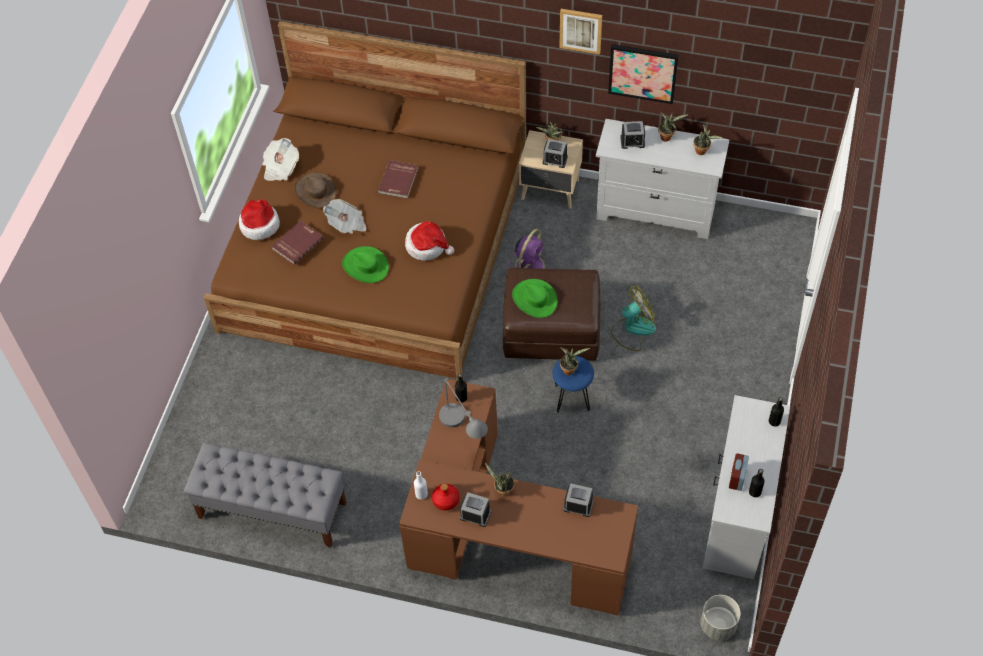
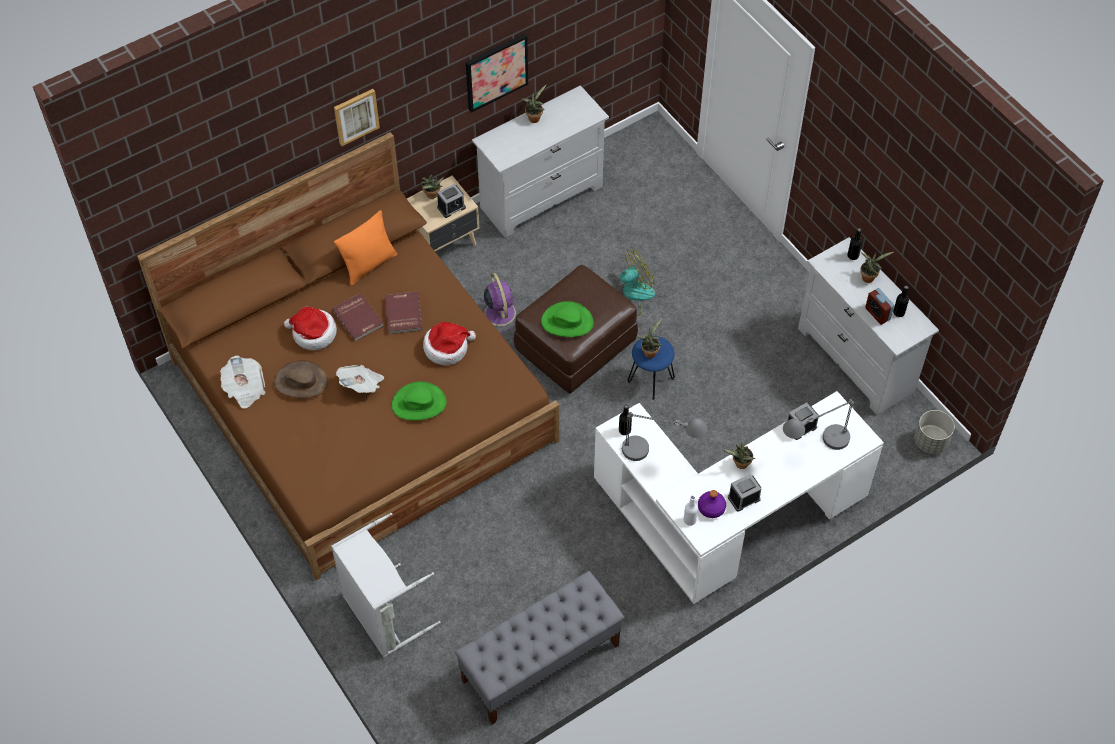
camera: 50 degrees left, 0 degrees up
(223, 390) = (382, 615): none -> grey laundry basket
(259, 224) = (290, 446): hat -> hat (313, 333)
(297, 243) = (343, 433): red book -> red book (402, 314)
(445, 500) = (711, 508): red bottle -> purple bottle
(448, 152) = (369, 265): none -> orange pillow
(503, 537) = (728, 519): brown desk -> white desk
(569, 529) = (815, 448): none -> grey table lamp
(581, 30) = (436, 66): picture -> picture (356, 116)
(632, 142) = (514, 141): alarm clock -> none
(633, 329) = (631, 295): fan -> fan turned 45 degrees clockwise
(702, 151) = (573, 108): potted plant -> potted plant (869, 277)

